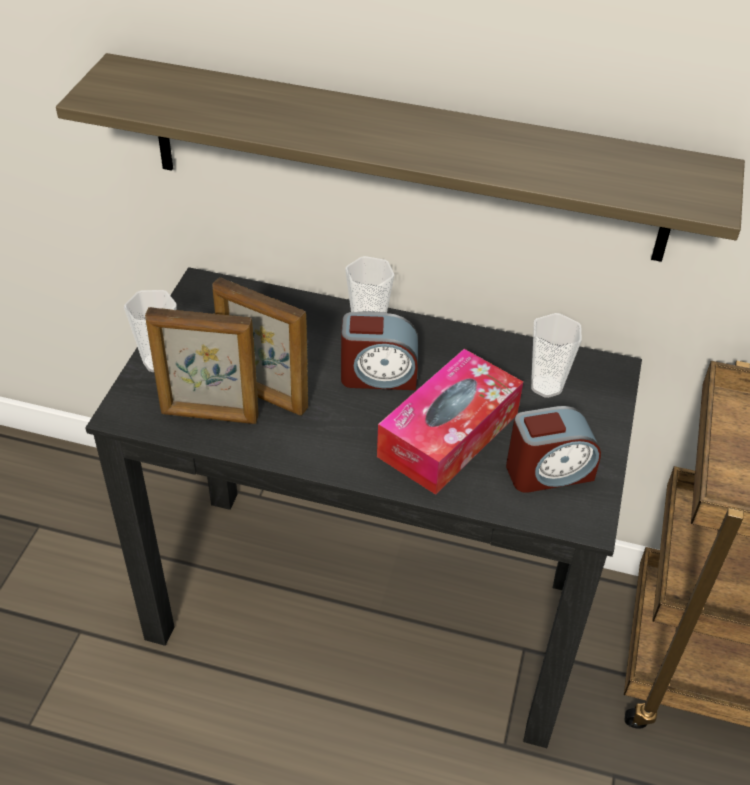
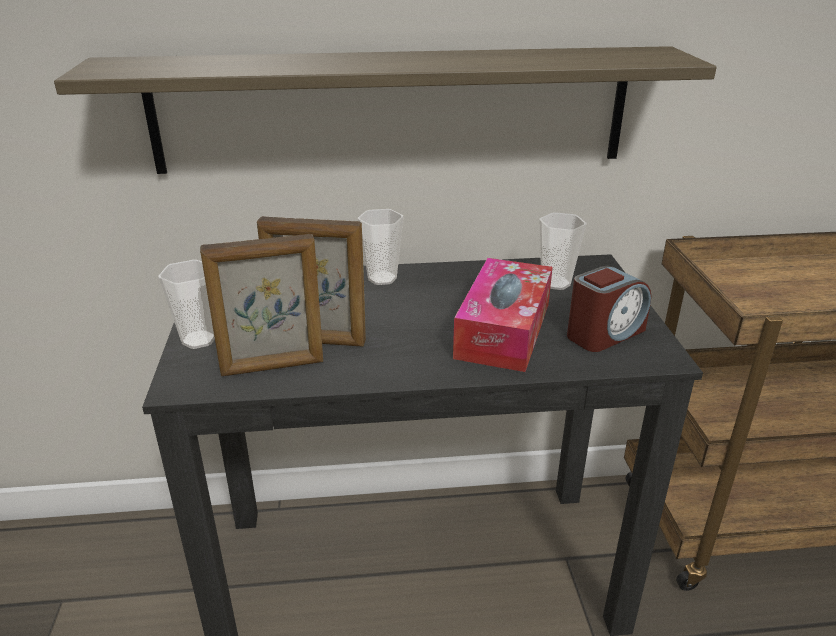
camera: 20 degrees left, 15 degrees down
(378, 375) = (413, 305): alarm clock -> none

